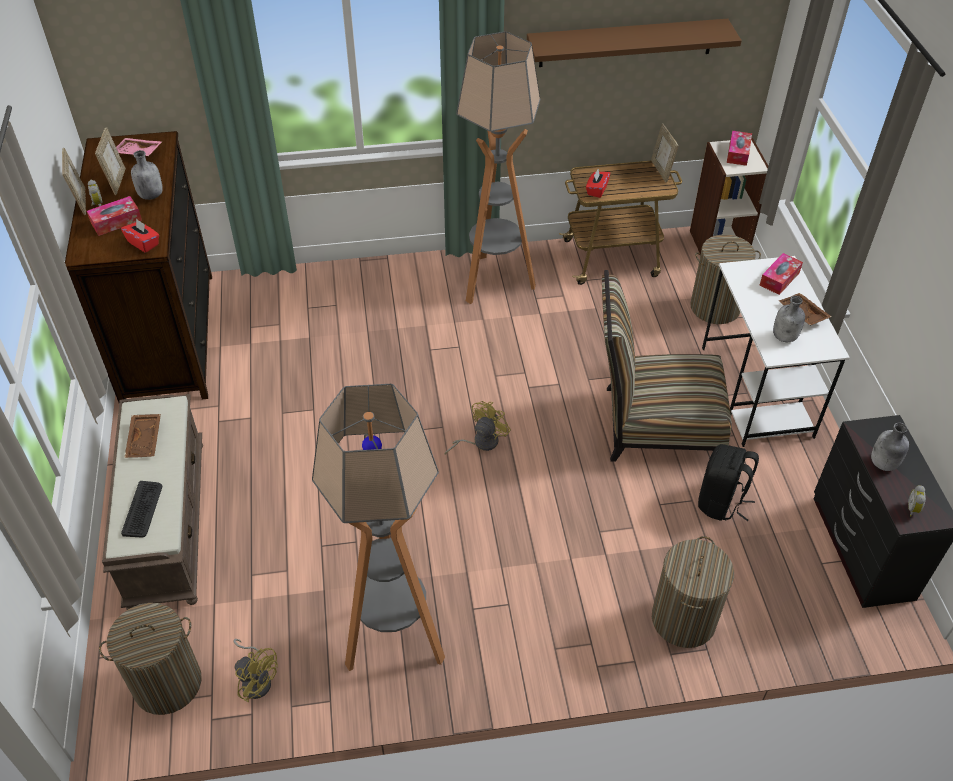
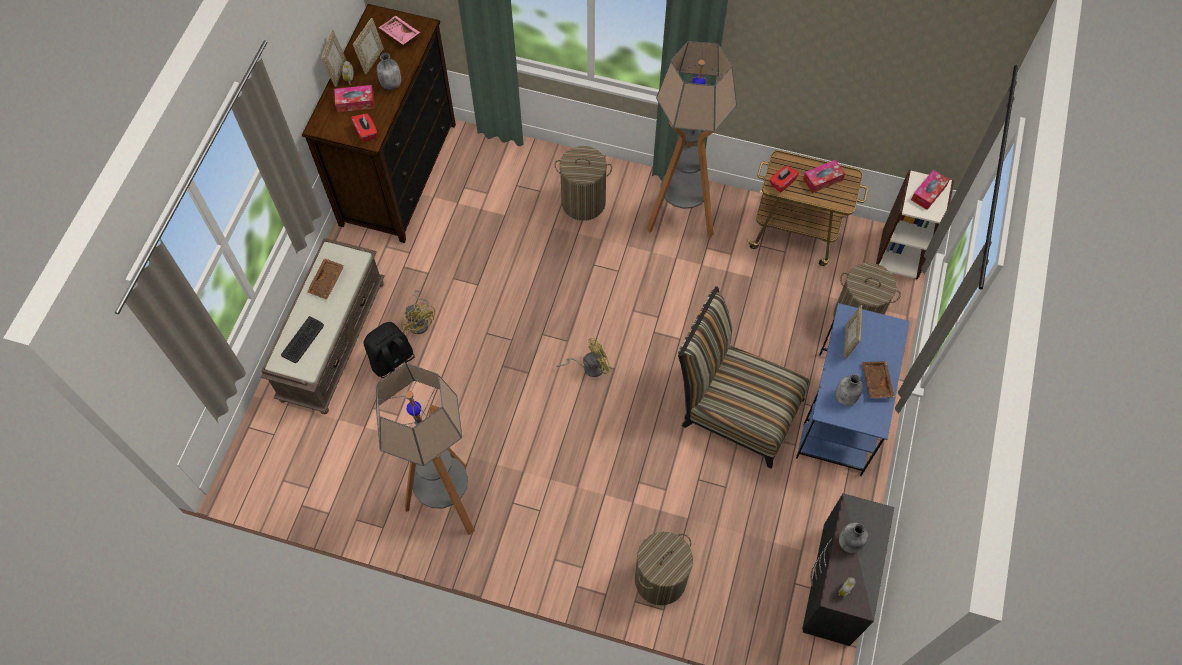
camera: 25 degrees right, 15 degrees up
(167, 683) = (284, 466): laundry basket -> laundry basket (583, 202)
(257, 679) = (342, 489): yellow fan -> yellow fan (420, 321)
(626, 43) = (841, 73): brown shelf -> none
(661, 171) = (852, 182): picture frame -> picture frame (848, 342)
(721, 502) = (747, 498): black backpack -> black backpack (393, 363)
(756, 392) = (840, 413): white desk -> blue desk
(779, 279) = (879, 339): tissue box -> tissue box (822, 179)

